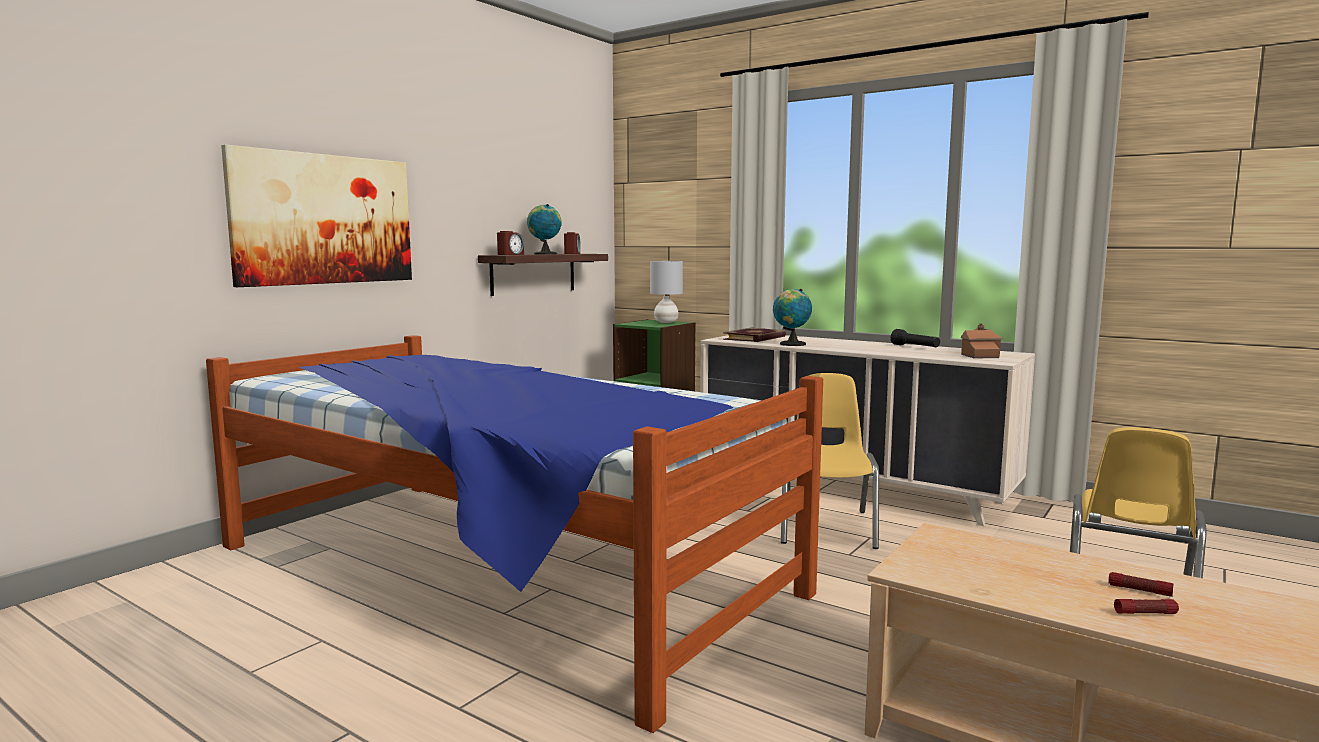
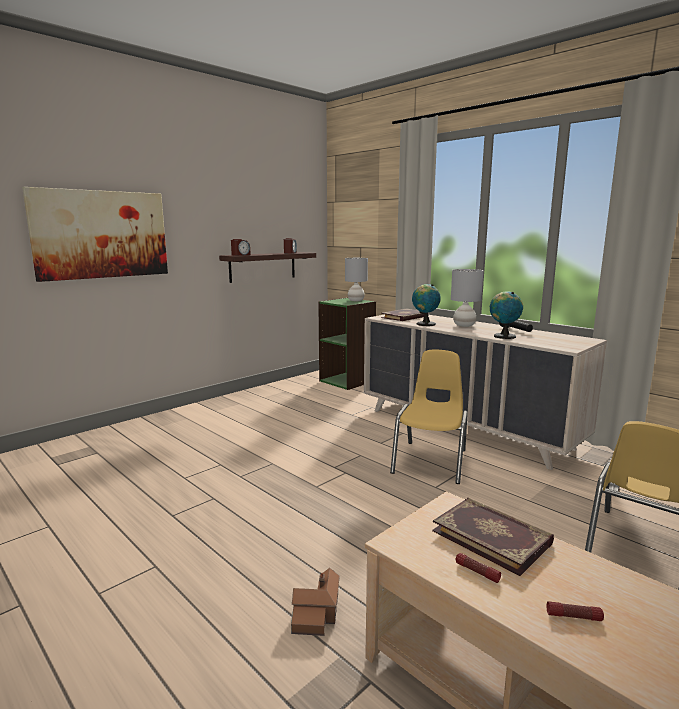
camera: 10 degrees right, 5 degrees up
(495, 570) = (186, 479): bed -> none
(544, 254) = (268, 254): globe -> globe (503, 336)
(844, 344) = (464, 325): none -> grey table lamp
(979, 355) = (559, 340): toy house -> toy house (316, 613)
(1009, 557) = (492, 536): none -> book
(1139, 590) = (584, 588): flashlight -> flashlight (477, 572)

